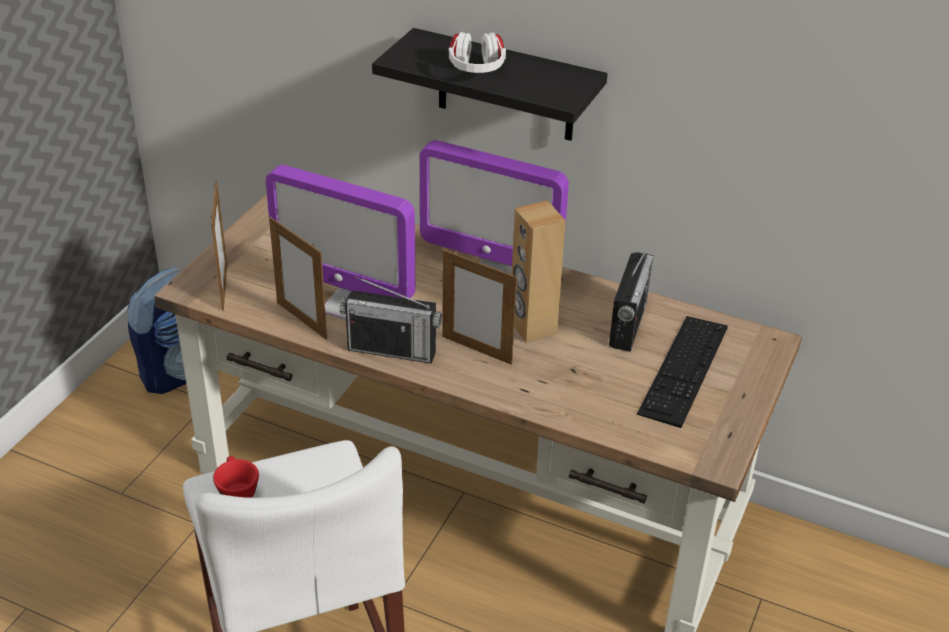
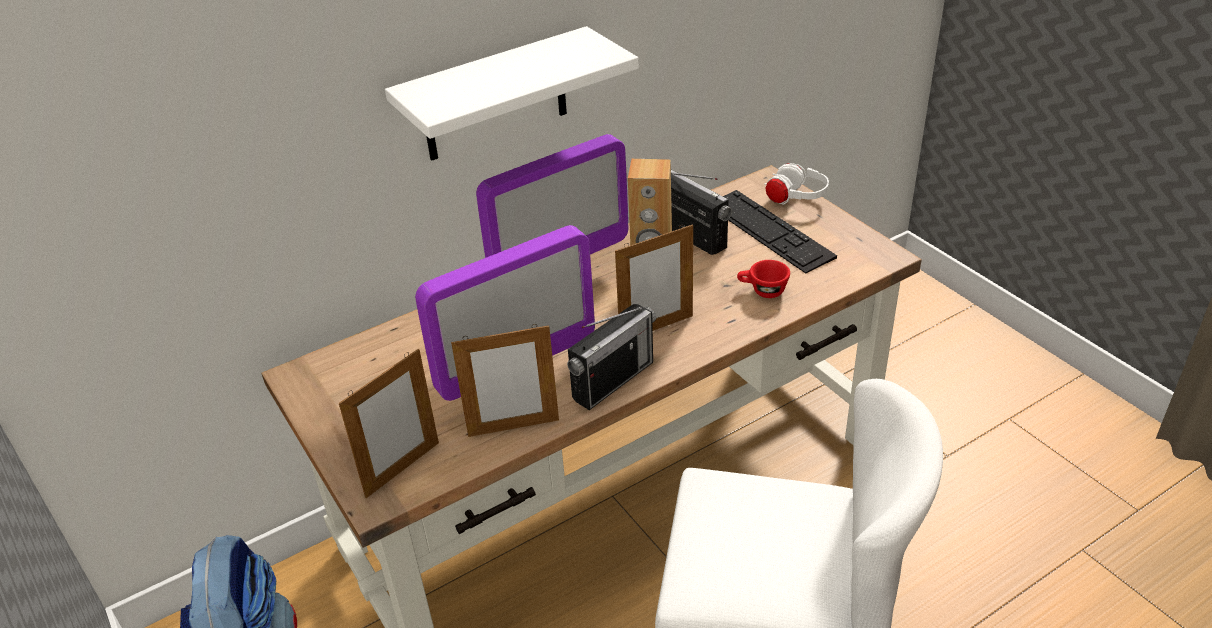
camera: 55 degrees left, 0 degrees up
(224, 287) = (402, 469): picture frame -> picture frame turned 105 degrees clockwise
(236, 490) = (715, 573): red cup -> red cup (762, 291)
(476, 72) = (515, 80): white headphones -> white headphones (796, 199)
(506, 86) = (495, 96): black shelf -> white shelf

